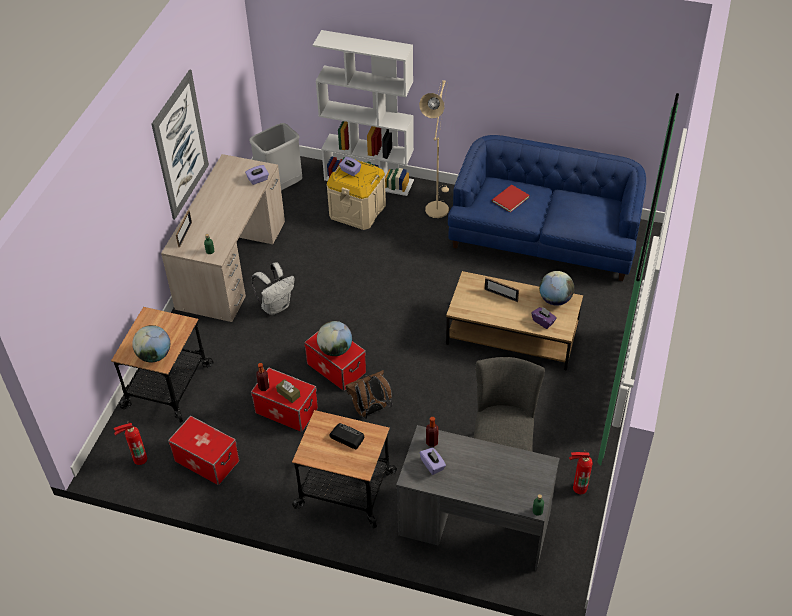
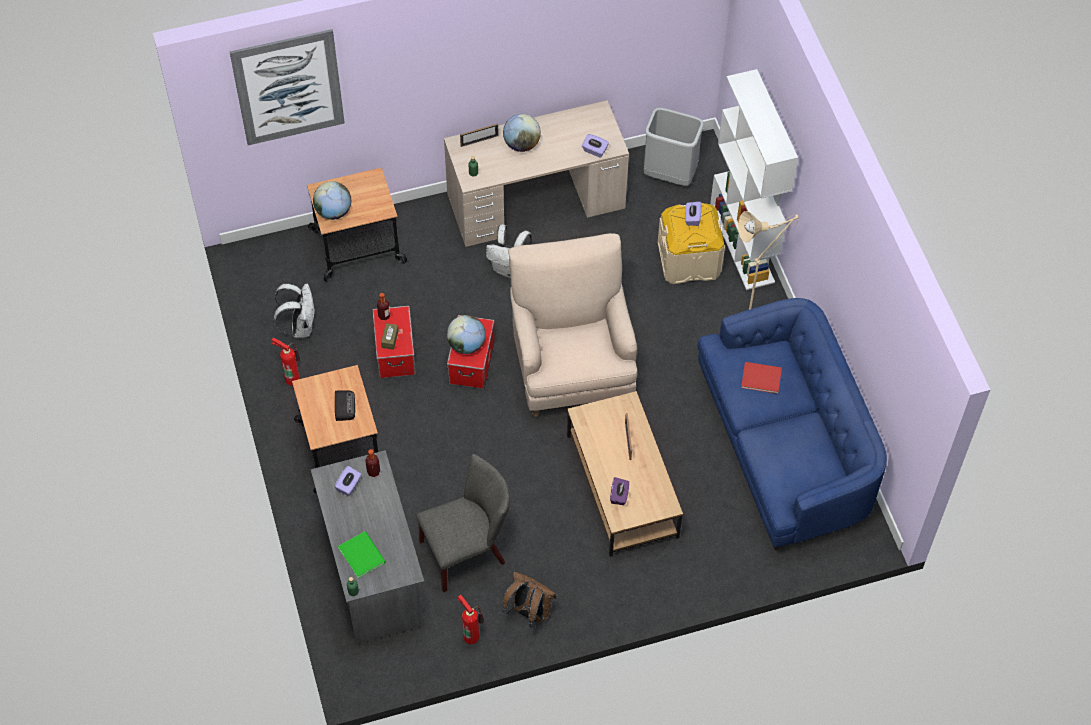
camera: 55 degrees right, 10 degrees up
(138, 458) = (269, 276): fire extinguisher -> fire extinguisher (292, 377)
(180, 145) = (527, 65): picture -> picture (288, 87)
(206, 461) = (300, 326): storage box -> white backpack
(370, 410) = (442, 417): brown backpack -> brown backpack (529, 612)
(390, 313) = (571, 367): none -> beige armchair
(505, 487) = (362, 553): none -> green book
(555, 299) = (657, 491): globe -> globe (521, 144)

